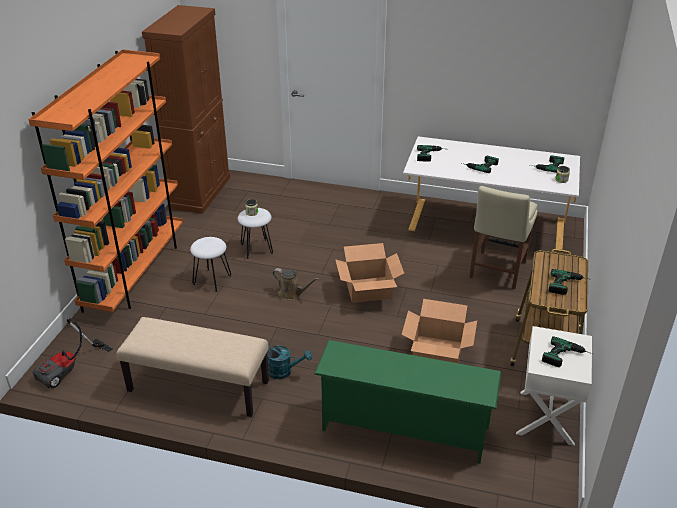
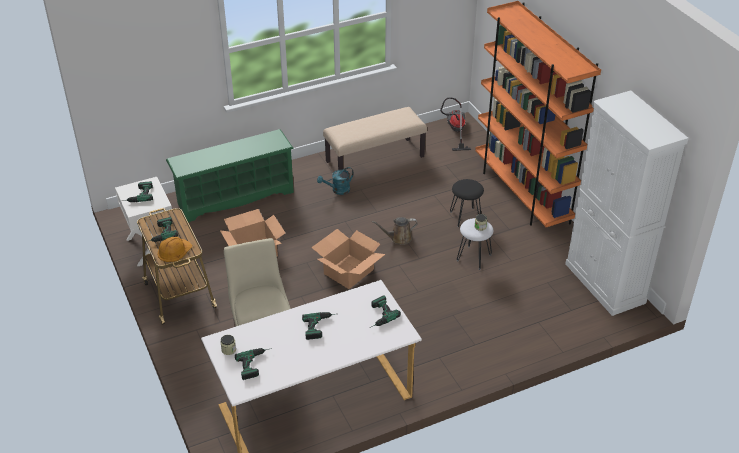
camera: 140 degrees right, 5 degrees up
(200, 192) = (605, 283): brown cabinet -> white cabinet
(212, 280) = (465, 217): white stool -> black stool
(562, 263) = (174, 250): none -> orange hard hat

